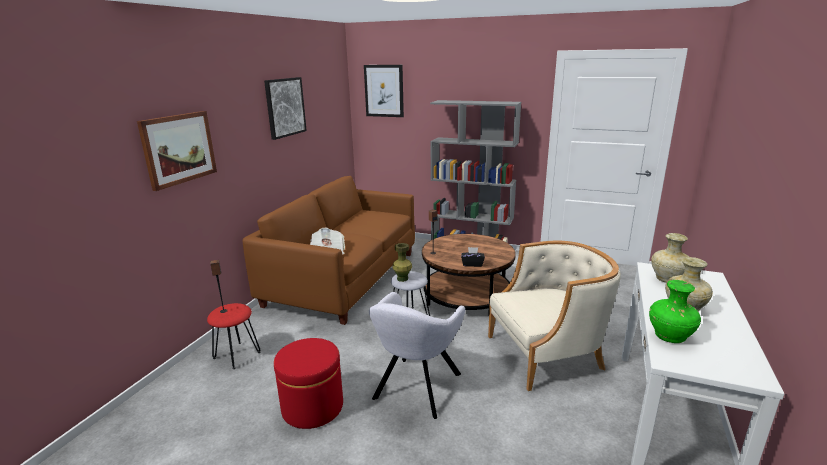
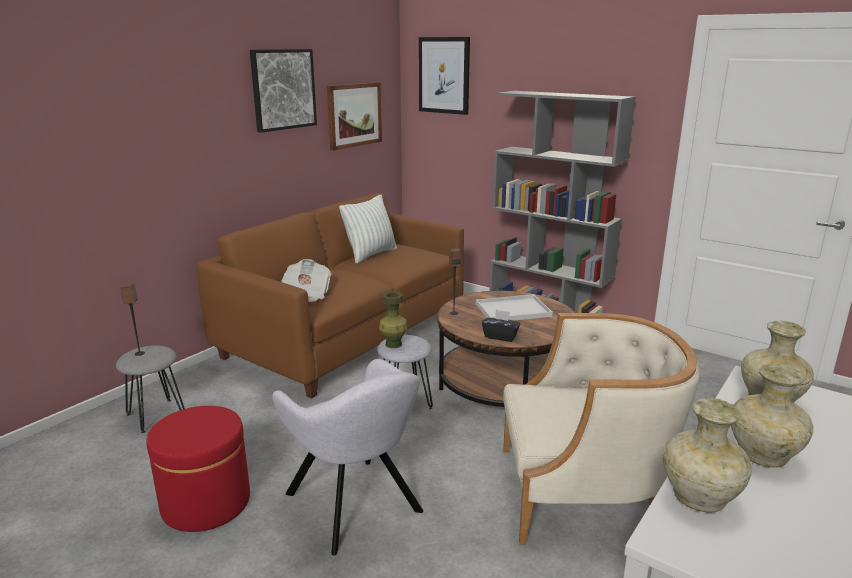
camera: 15 degrees right, 0 degrees up
(179, 148) = (102, 131): picture -> picture (354, 115)
(236, 355) = (156, 415): red stool -> grey stool
(354, 219) = (370, 254): none -> pillow
(416, 388) = (356, 505): grey armchair -> grey armchair turned 75 degrees counterclockwise
(468, 246) = (512, 310): none -> white tray
(670, 337) = (700, 499): green vase -> beige vase

